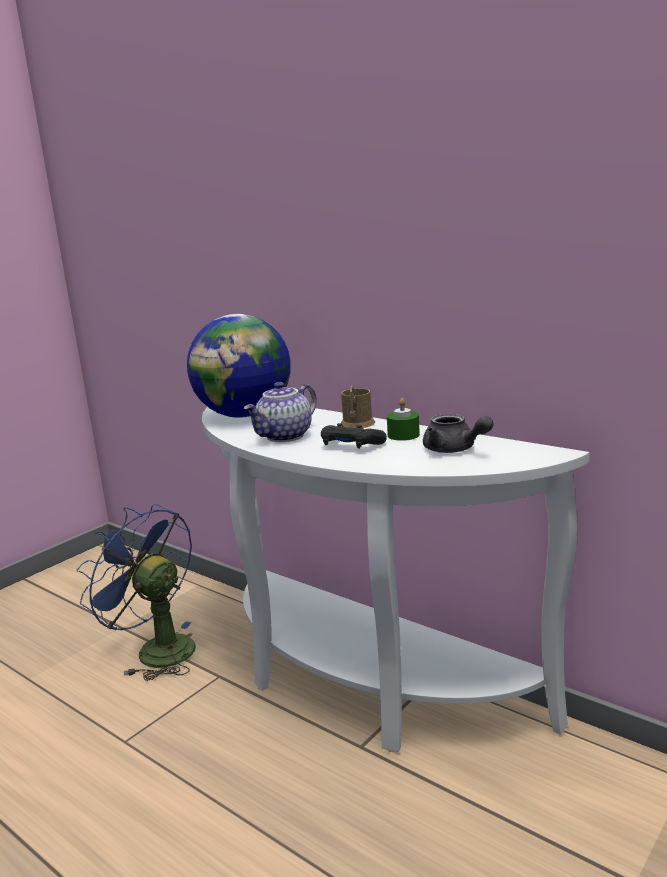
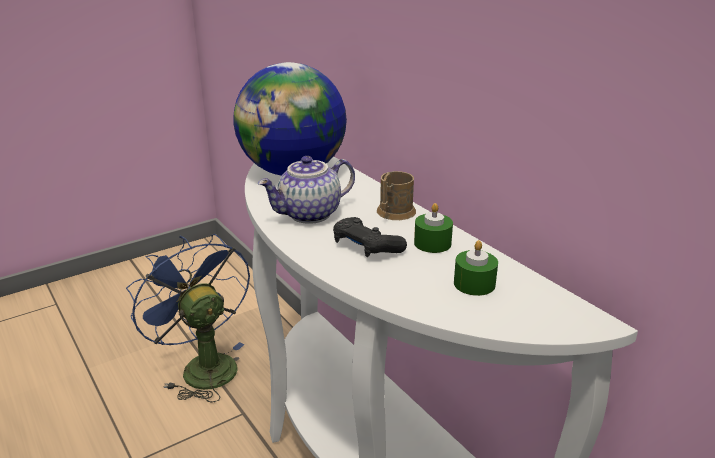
camera: 15 degrees right, 10 degrees up
(454, 450) = (474, 284): grey teapot -> green candle

